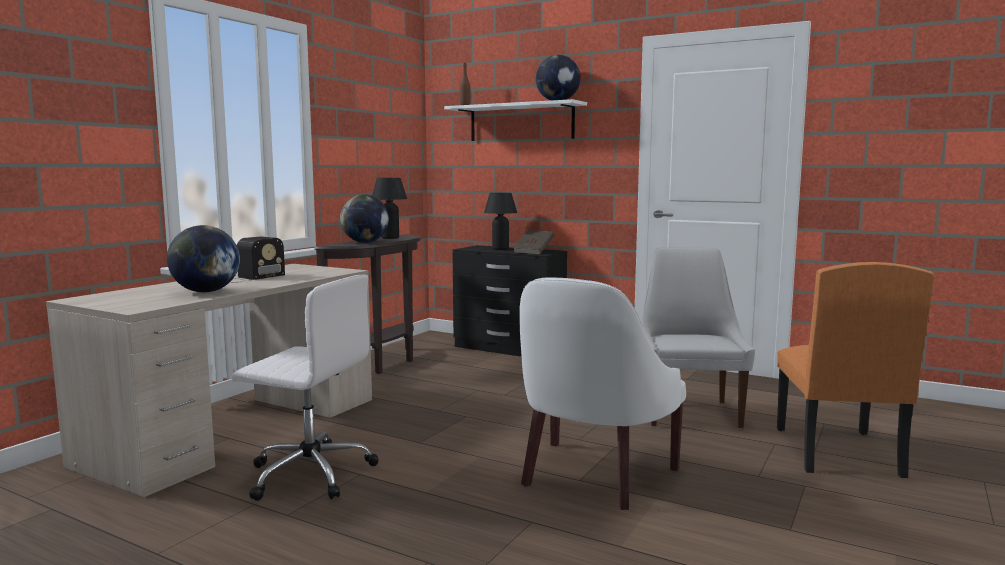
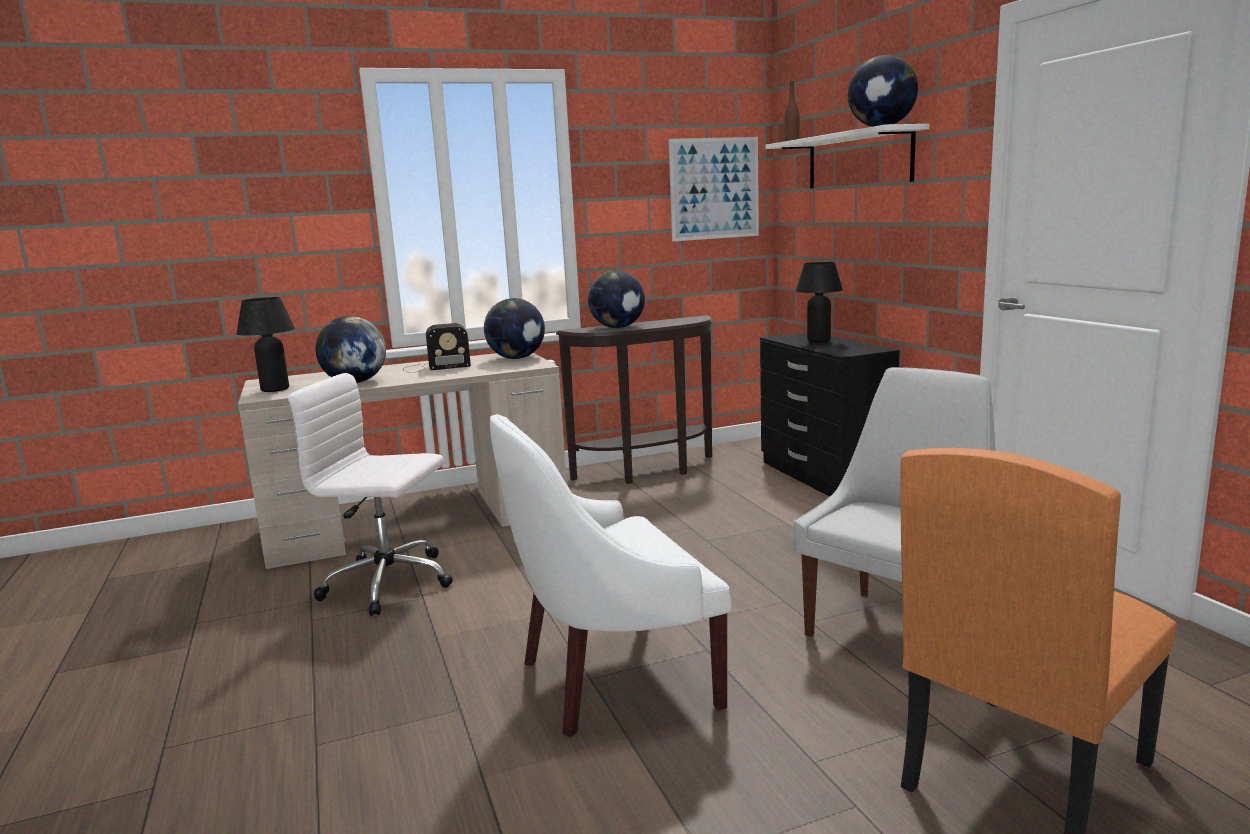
camera: 40 degrees right, 5 degrees up
(308, 268) = (517, 358): none -> globe
(309, 473) = (390, 583): white office chair -> white office chair turned 135 degrees clockwise
(390, 238) = (667, 321): black table lamp -> black table lamp (275, 389)
(396, 136) = (714, 188): none -> picture
(533, 252) = (844, 349): brown book -> none

